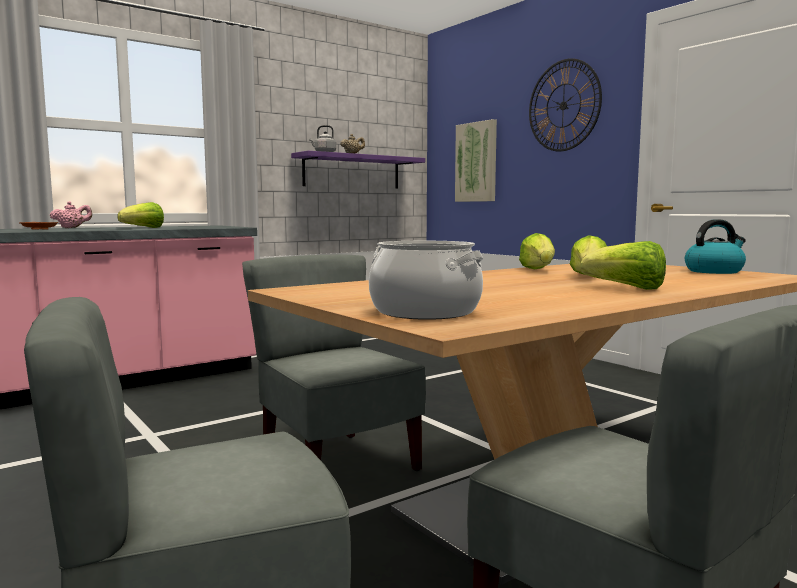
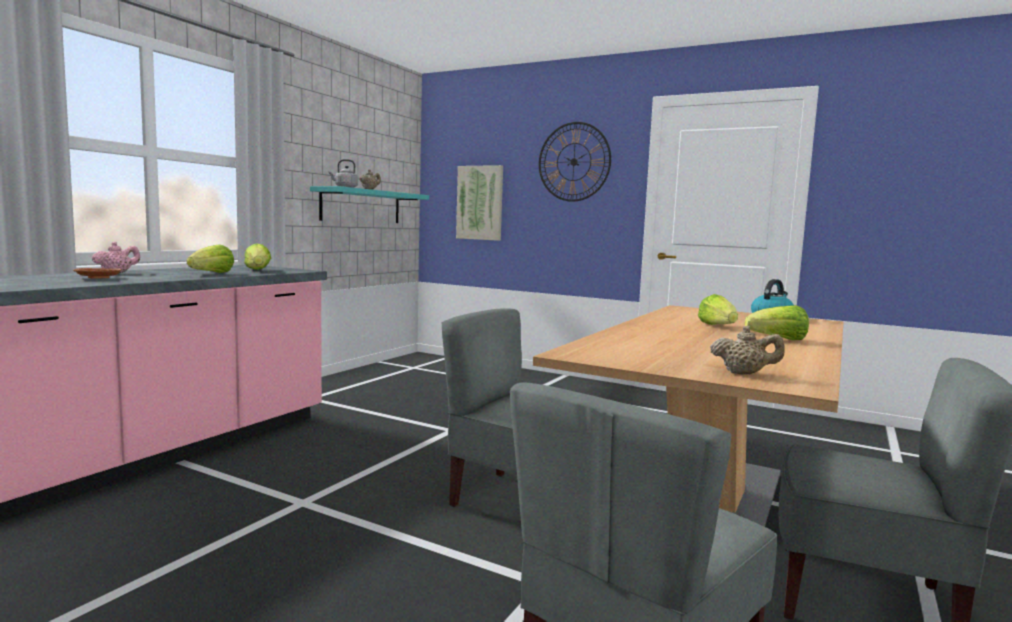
camera: 25 degrees left, 0 degrees up
(352, 172) = (361, 206): purple shelf -> turquoise shelf
(426, 312) = (744, 373): cooking pot -> beige teapot
(538, 270) = (665, 320): lettuce -> lettuce (258, 270)

